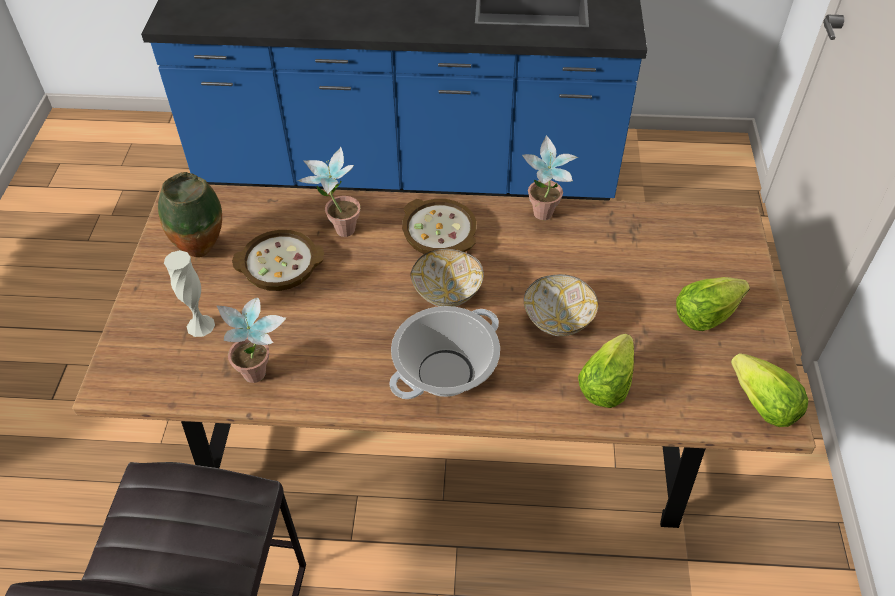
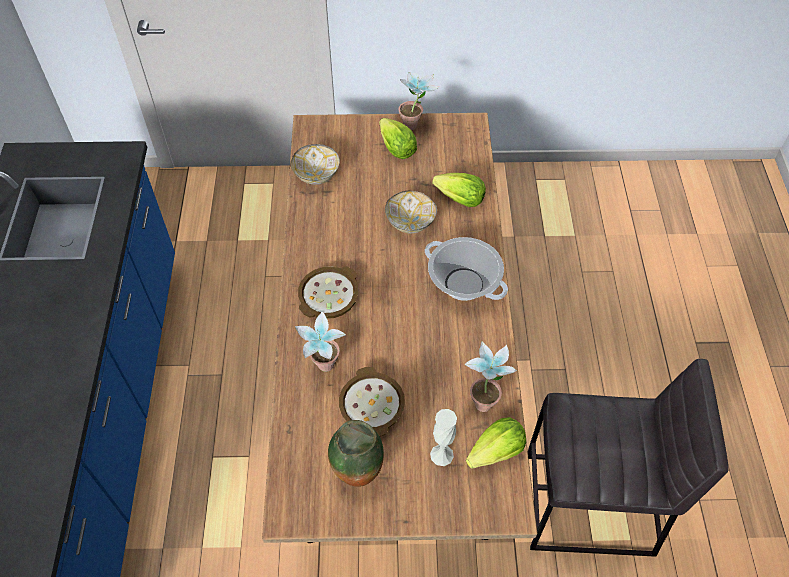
camera: 95 degrees left, 5 degrees up
(448, 294) = (391, 287): bowl -> bowl (316, 175)
(543, 219) = (309, 232): potted plant -> potted plant (415, 125)
(762, 405) = (463, 130): lettuce -> lettuce (496, 452)

